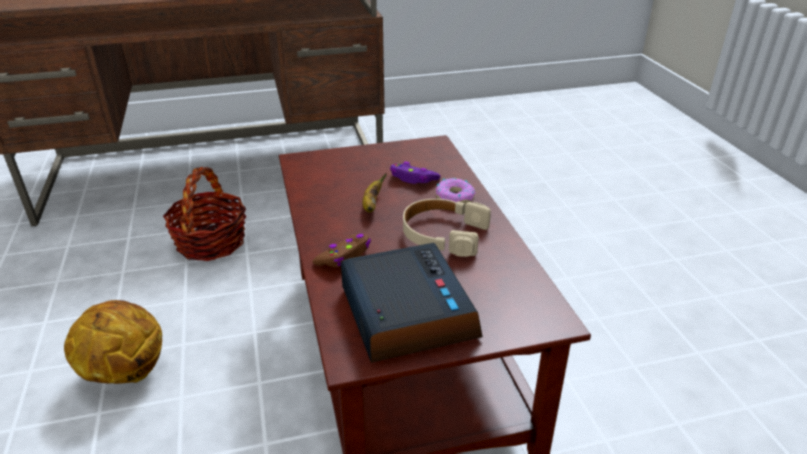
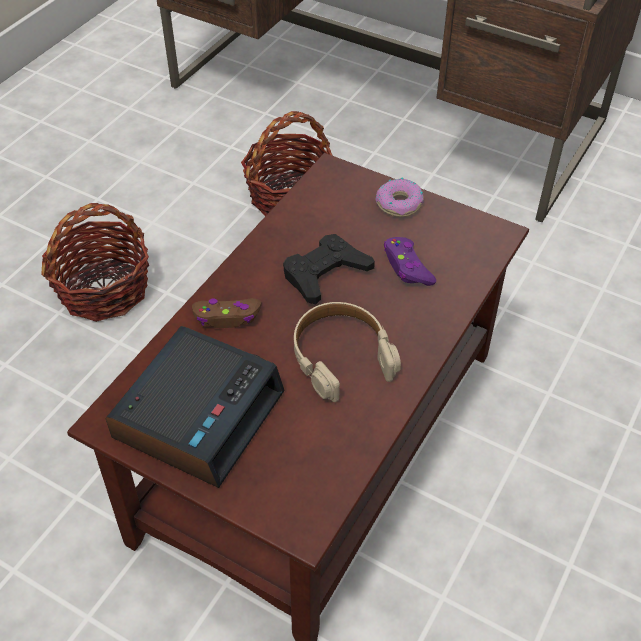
camera: 45 degrees right, 15 degrees up
(124, 373) = (104, 289): basketball -> basket
(372, 204) = (325, 274): banana -> black game controller
(455, 198) = (414, 320): donut -> donut (399, 204)

